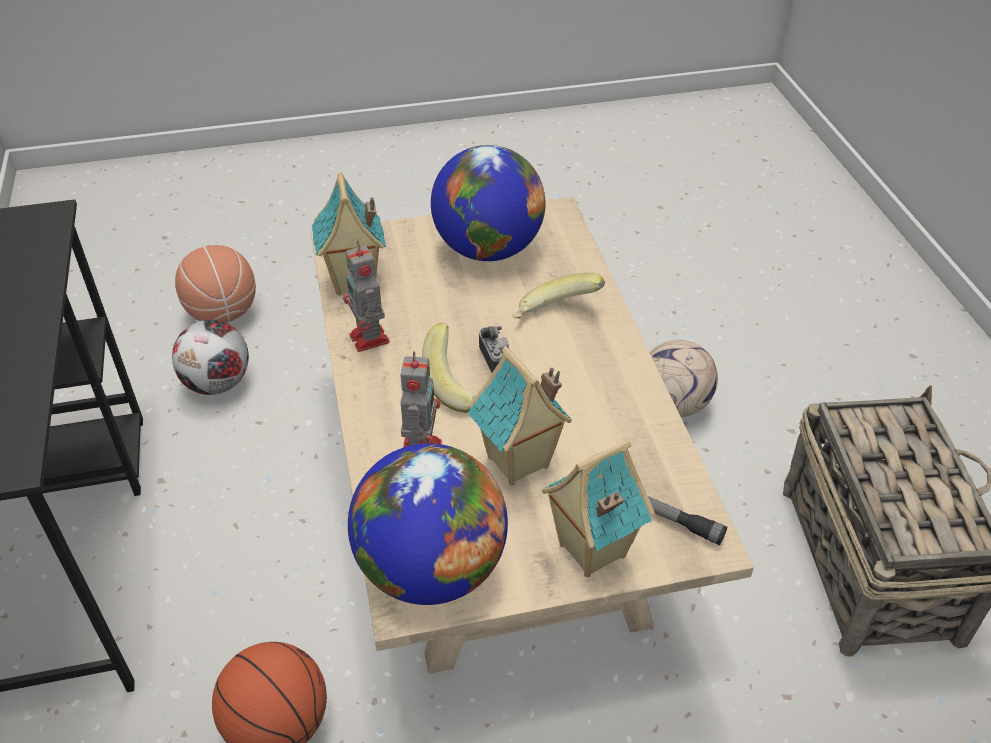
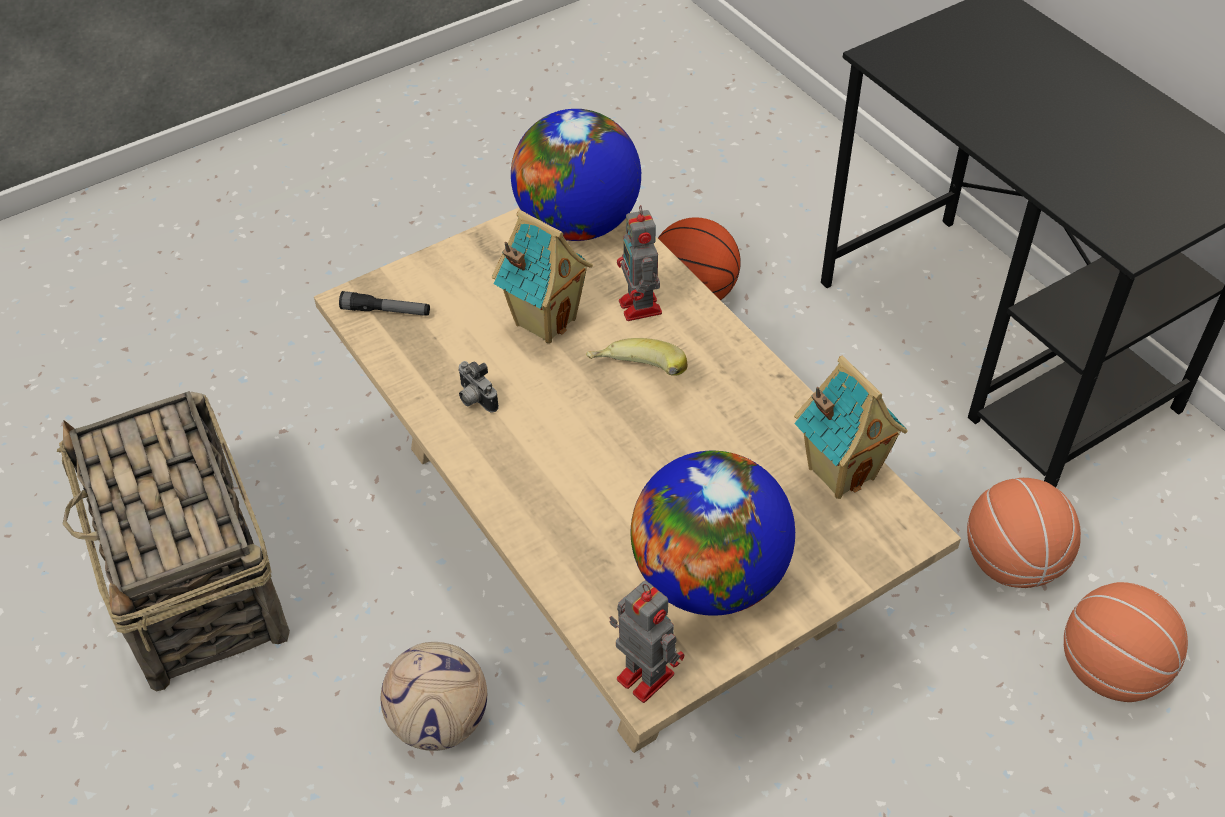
camera: 160 degrees right, 5 degrees up
(218, 383) = (1012, 563): football -> basketball
(370, 340) = (766, 402): toy robot -> toy robot (643, 675)
(495, 359) = (619, 420): camera -> camera (474, 399)
(555, 316) = (575, 496): banana -> none
(590, 550) = (455, 270): toy house -> none

